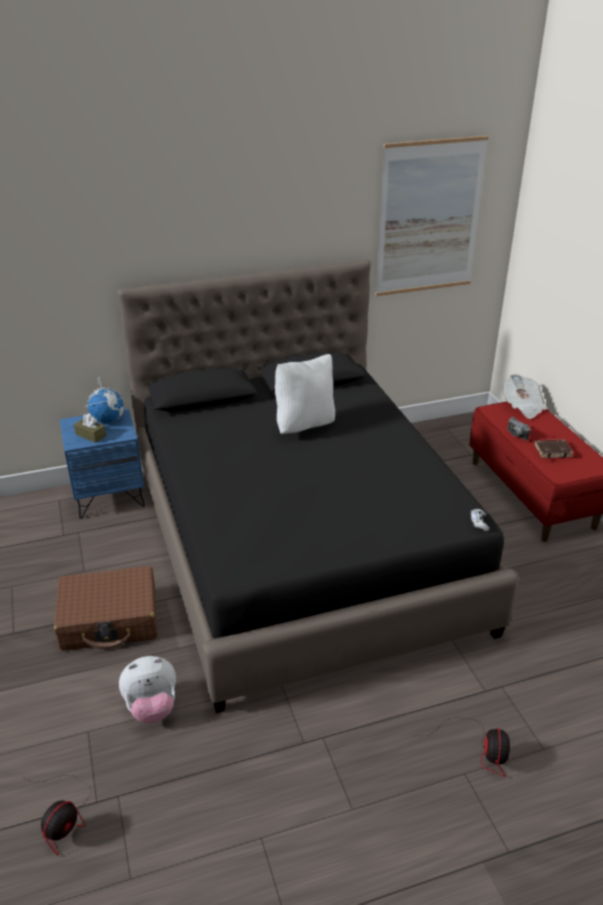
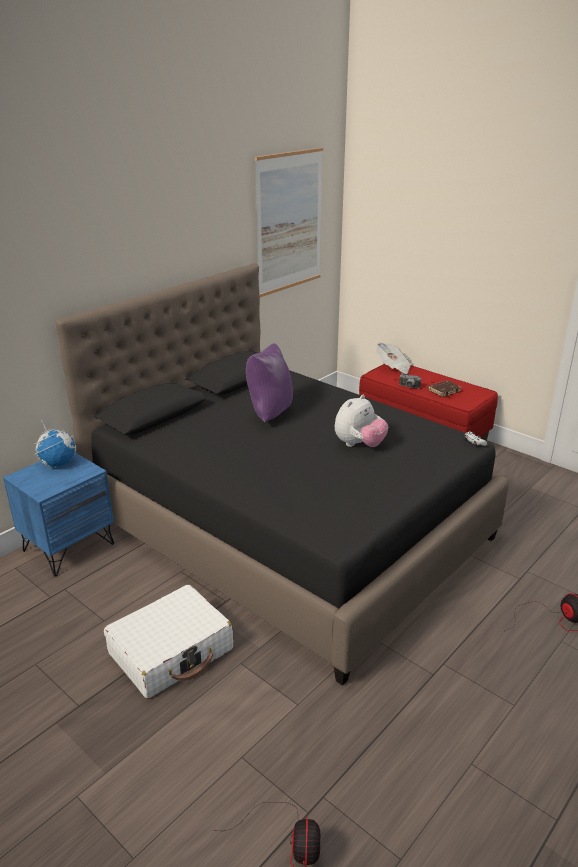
camera: 30 degrees left, 5 degrees down
(91, 435) = (54, 481): brown tissue box -> none
(110, 620) = (171, 652): brown suitcase -> white suitcase
(152, 708) = (283, 708): plush toy -> plush toy (359, 445)
(304, 425) = (269, 413): white pillow -> purple pillow

